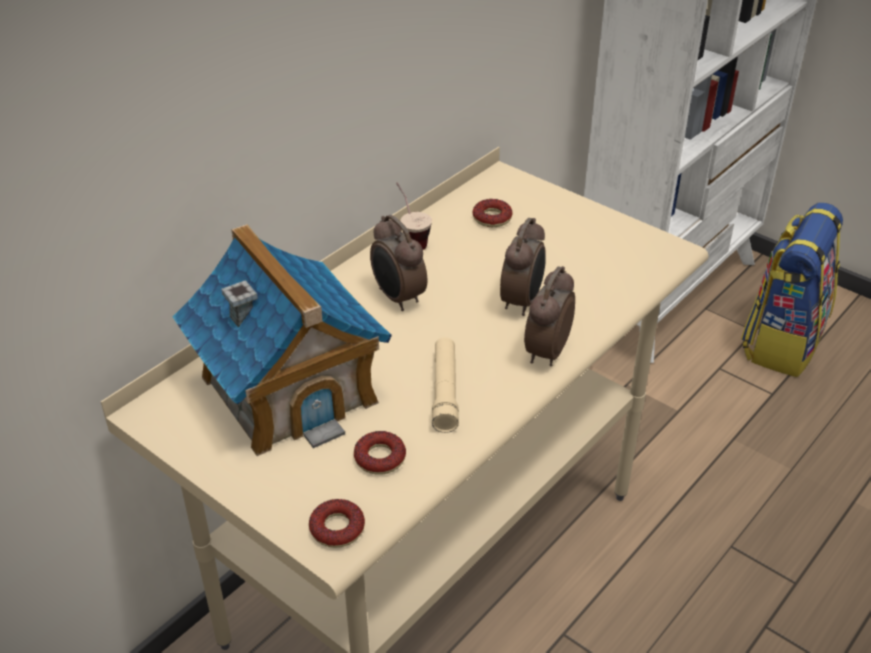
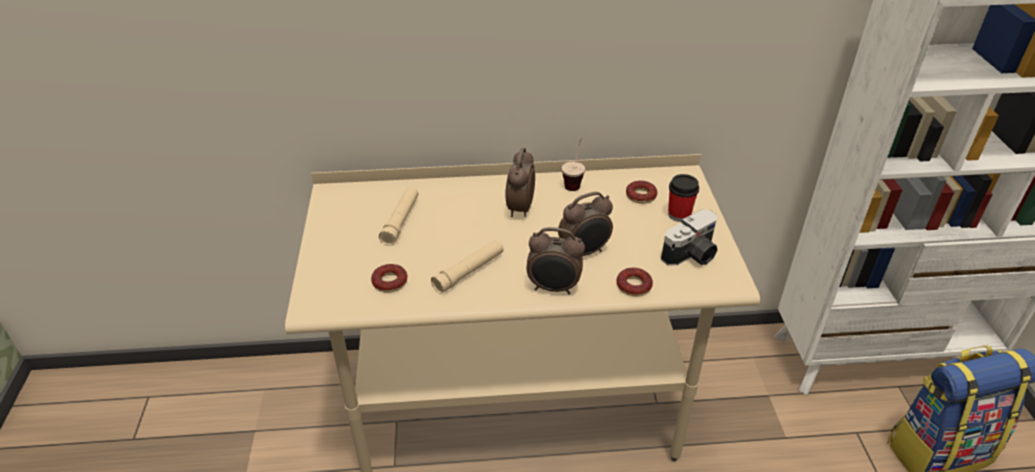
camera: 45 degrees right, 0 degrees up
(289, 389) = (400, 221): toy house -> beige flashlight
(337, 528) = (324, 300): donut -> donut (634, 286)
(545, 352) = (554, 288): alarm clock -> alarm clock turned 150 degrees counterclockwise
(549, 216) = (679, 214): none -> cup
(612, 247) = (692, 255): none -> camera

